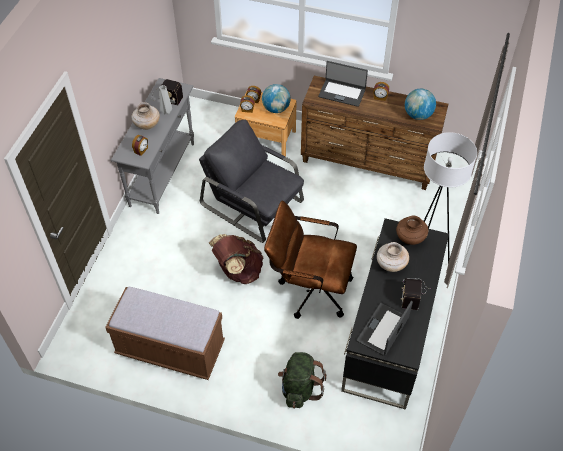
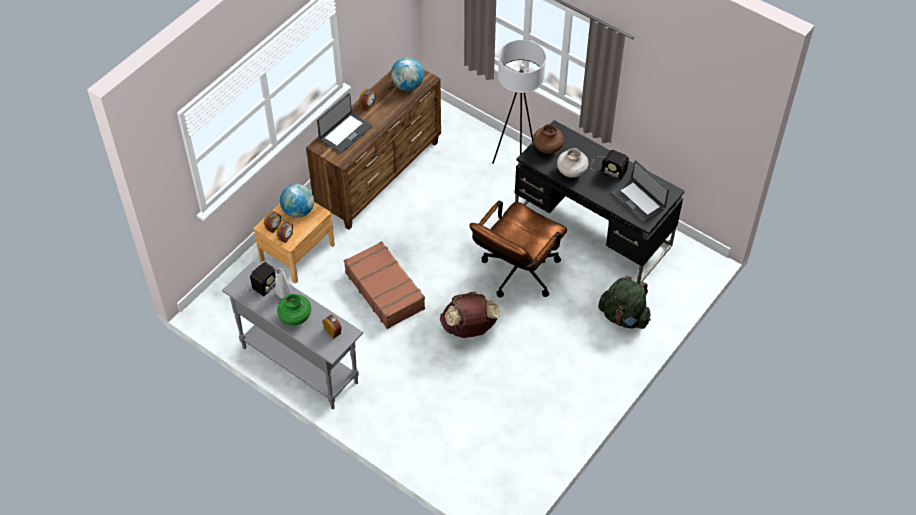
camera: 70 degrees left, 0 degrees up
(147, 125) = (295, 317): beige vase -> green vase
(170, 349) = (541, 412): brown bench -> none
(253, 203) = (385, 290): grey armchair -> brown suitcase

